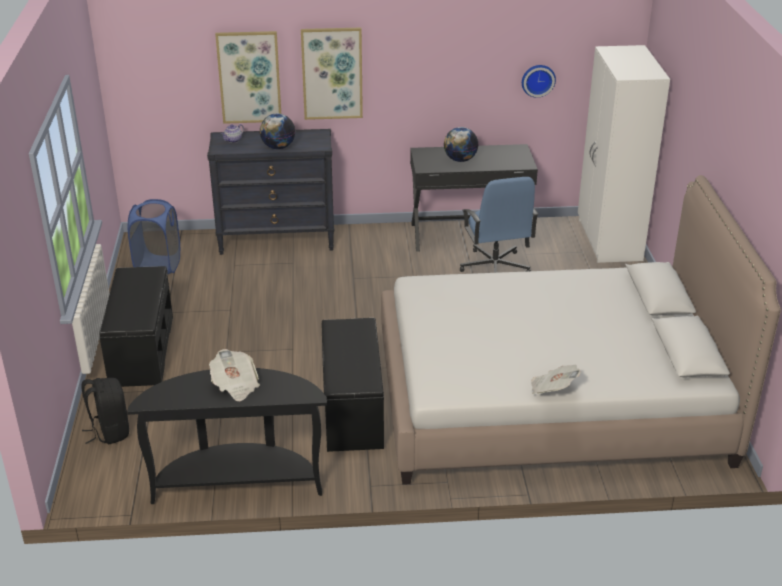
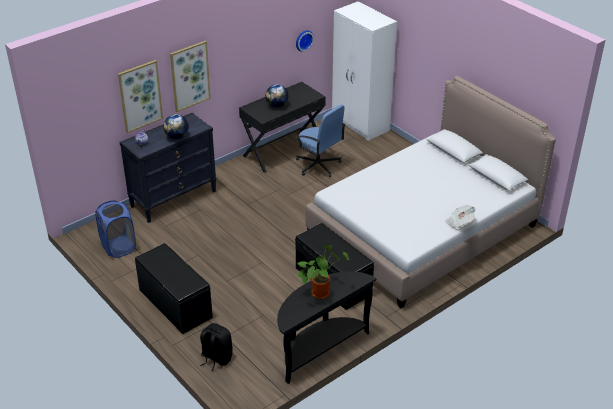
camera: 35 degrees left, 5 degrees up
(235, 386) = (321, 291): newspaper -> potted plant

